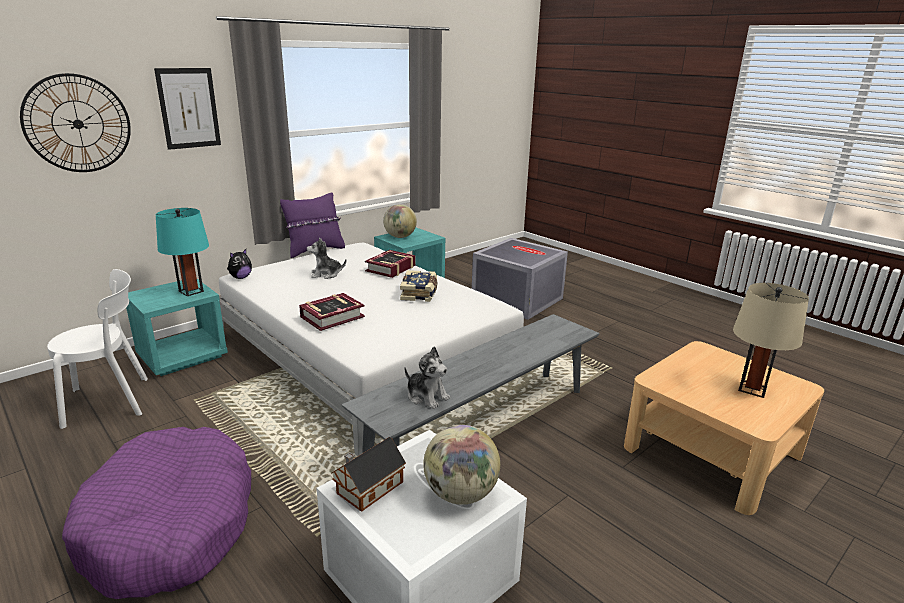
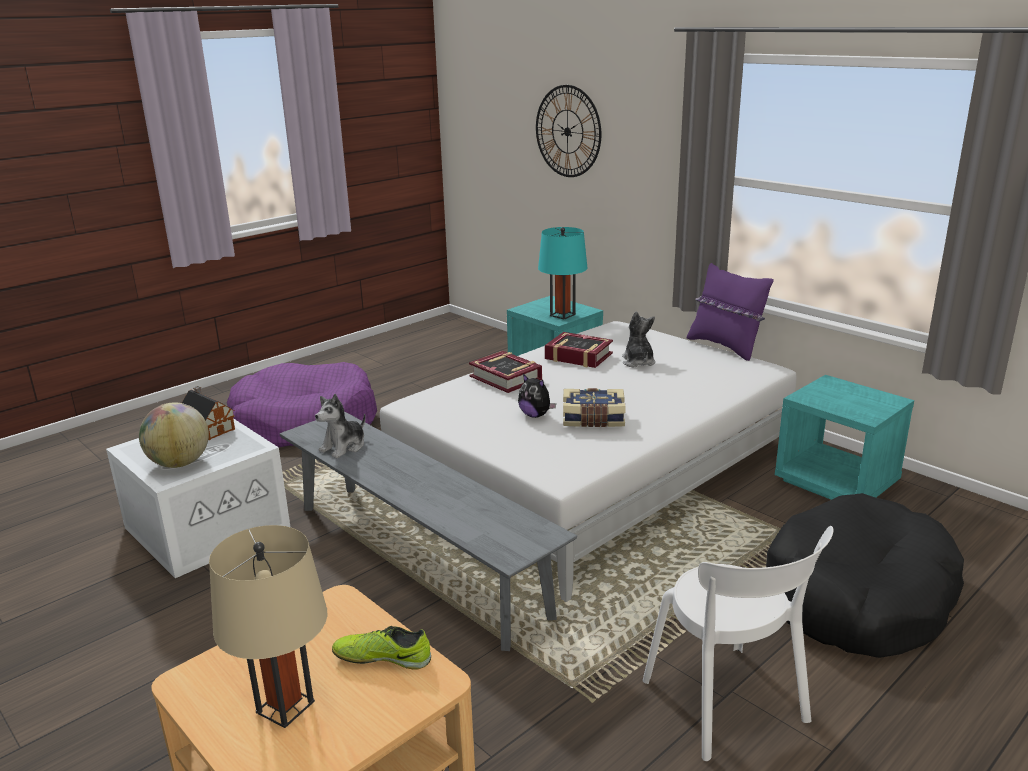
camera: 90 degrees right, 0 degrees up
(112, 401) = (471, 368): white chair -> white chair (728, 705)
(189, 108) = (650, 130): picture -> none
(240, 277) = (611, 327): plush toy -> plush toy (535, 415)
(391, 268) = (678, 395): book -> book (578, 356)
(400, 237) = (840, 391): globe -> none
(515, 299) = (858, 597): grey storage box -> black dog bed
(695, 363) = (382, 658): none -> shoe

